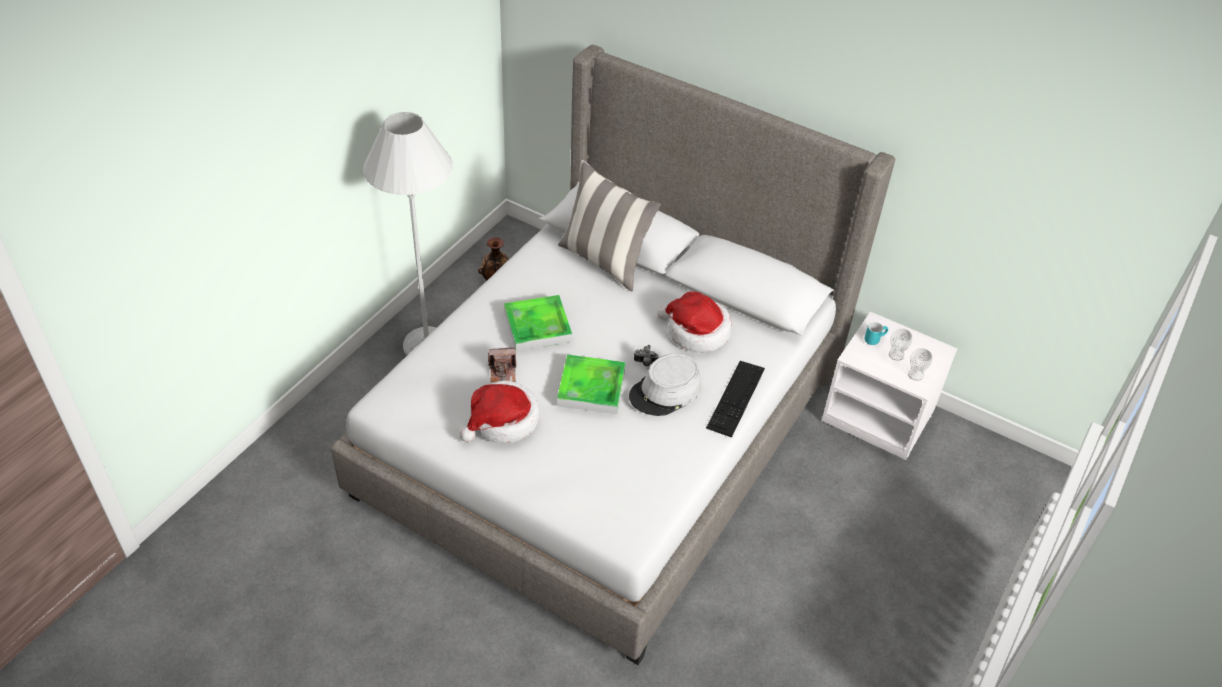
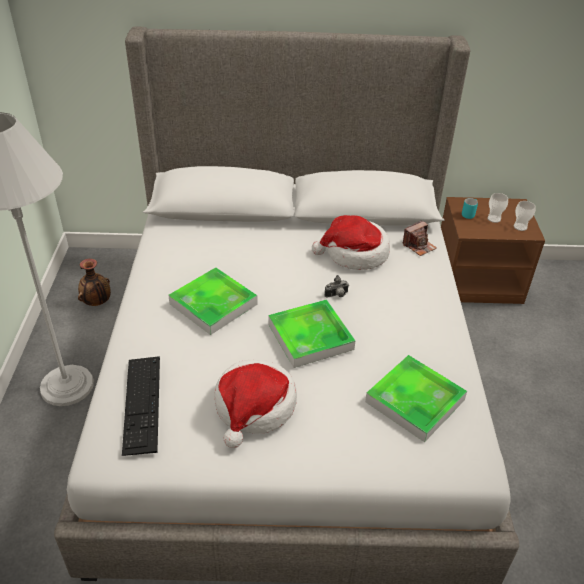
camera: 30 degrees left, 5 degrees down
(503, 372) = (215, 359): camera -> camera (419, 246)
(605, 261) = (227, 228): pillow -> none
(628, 475) = (415, 401): none -> tray
(665, 392) = (376, 312): grey hat -> none
(735, 398) = (436, 291): keyboard -> keyboard (142, 403)
(879, 415) = (477, 281): white nightstand -> brown nightstand

